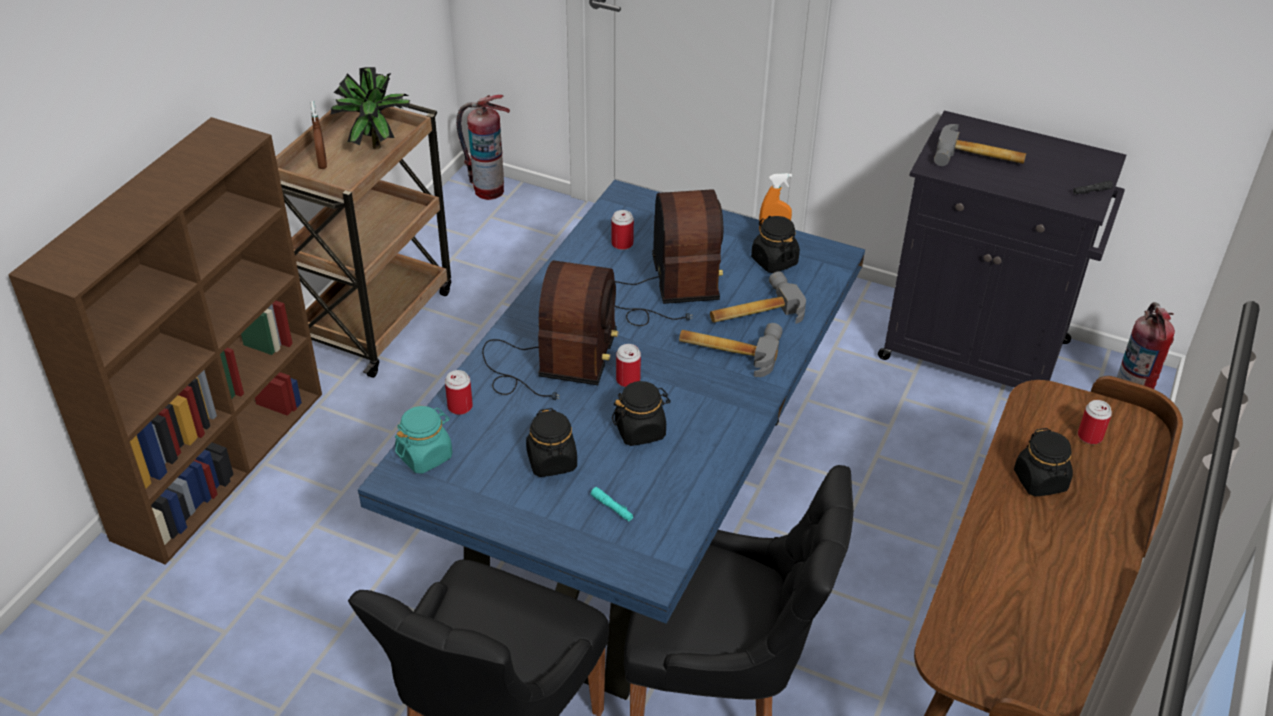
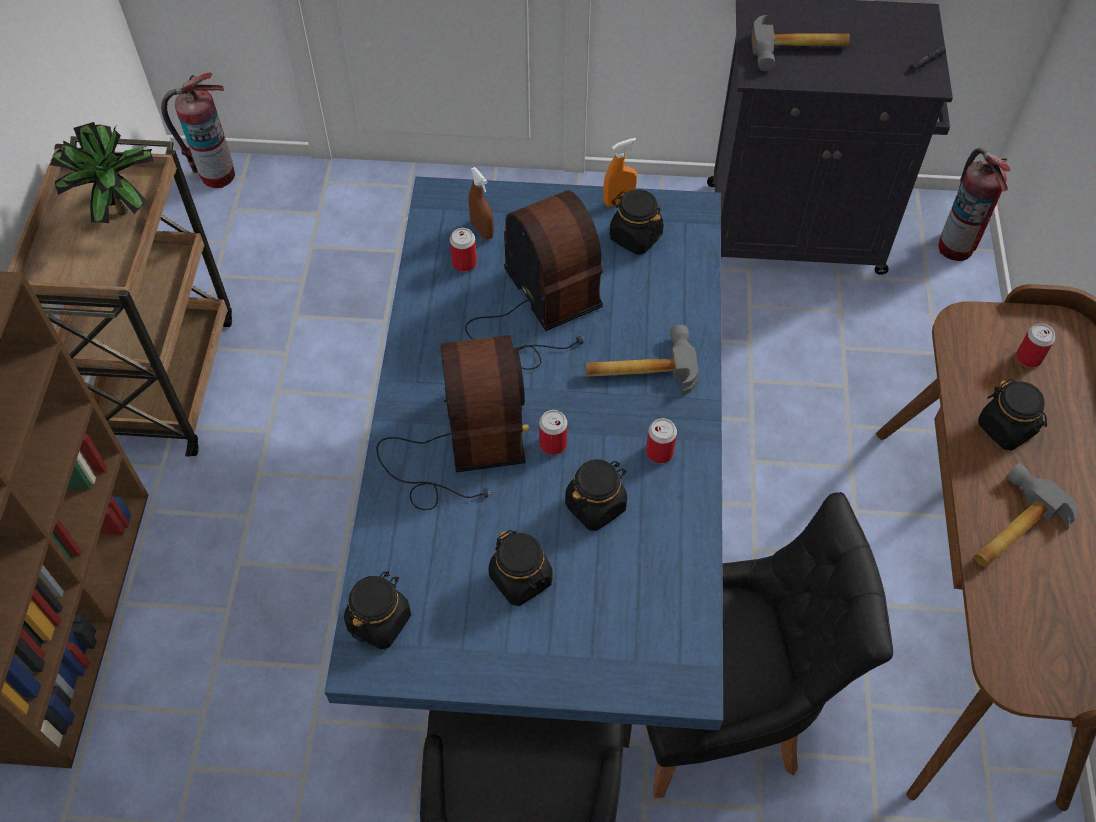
camera: 20 degrees left, 15 degrees up
(322, 163) = (67, 253): brown spray bottle -> brown spray bottle (482, 230)
(425, 456) = (379, 620): turquoise jar -> black jar
(460, 407) = (387, 541): can -> can (659, 452)
(612, 507) = (611, 616): turquoise flashlight -> none
(753, 311) = (643, 309): hammer -> hammer (1010, 527)

